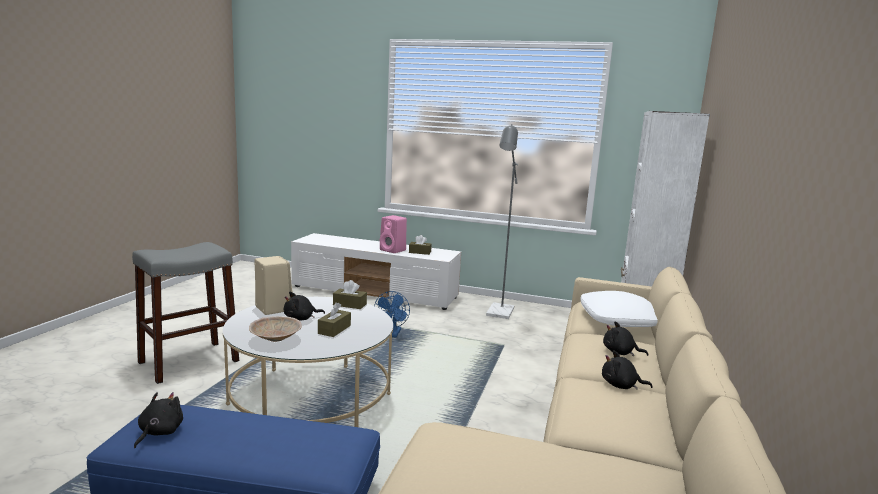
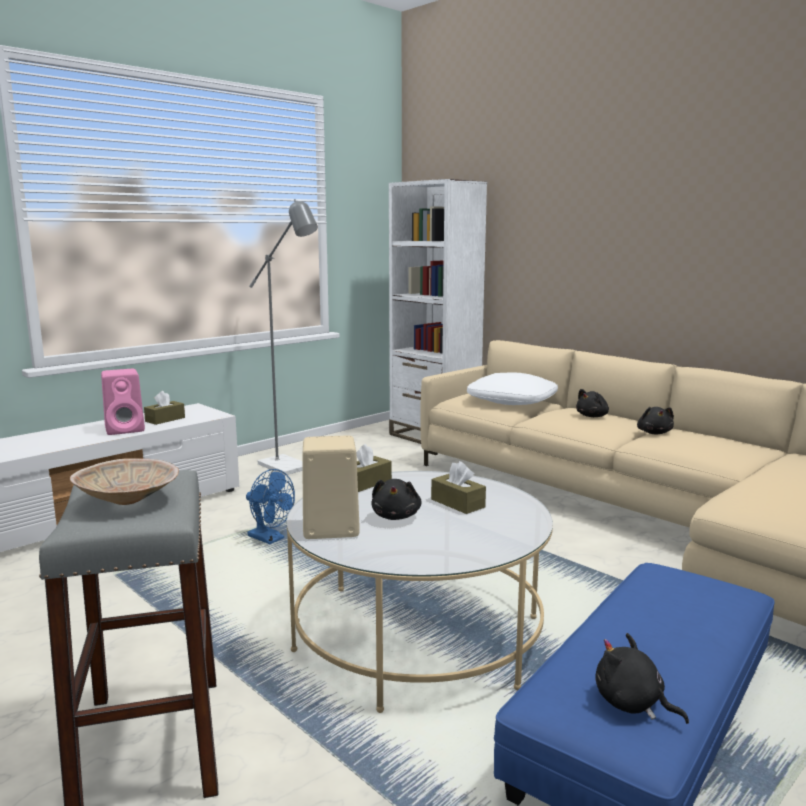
camera: 60 degrees left, 0 degrees up
(275, 339) = (471, 540): beige bowl -> beige bowl (129, 501)
(621, 385) = (654, 433): black plush toy -> black plush toy turned 45 degrees counterclockwise

